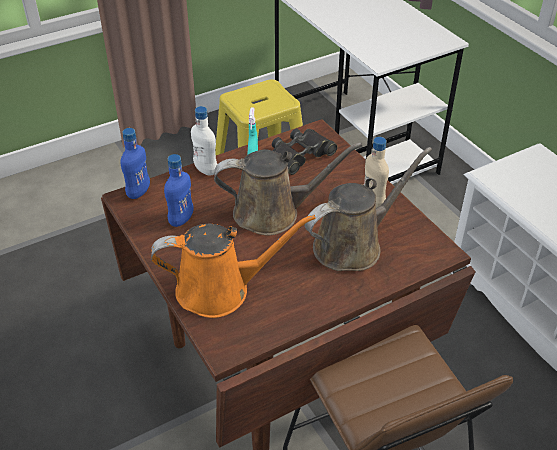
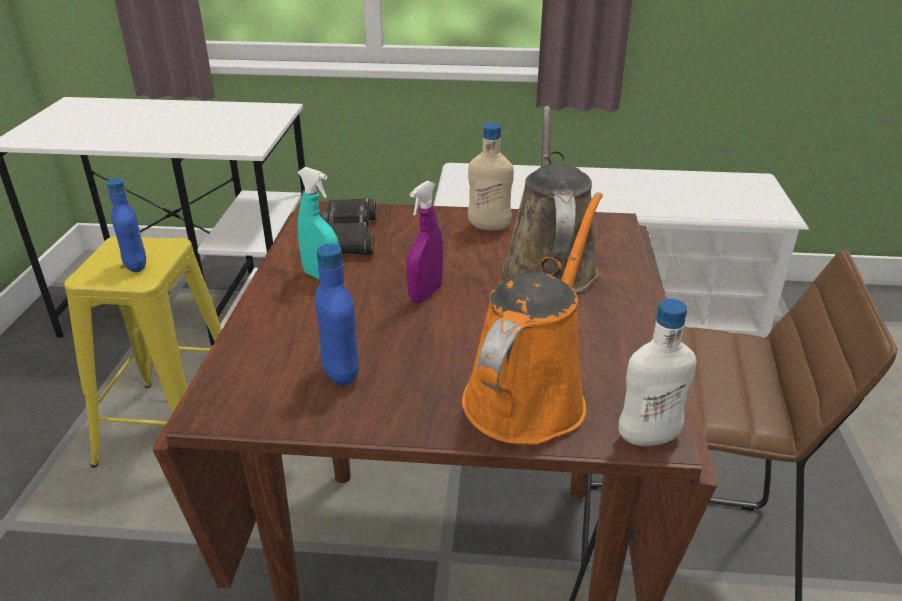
camera: 55 degrees left, 10 degrees down
(138, 192) = (221, 391): blue bottle -> blue bottle (136, 266)
(206, 170) = (266, 311): white bottle -> white bottle (648, 437)
(273, 213) = (425, 294): brown watering can -> purple spray bottle

